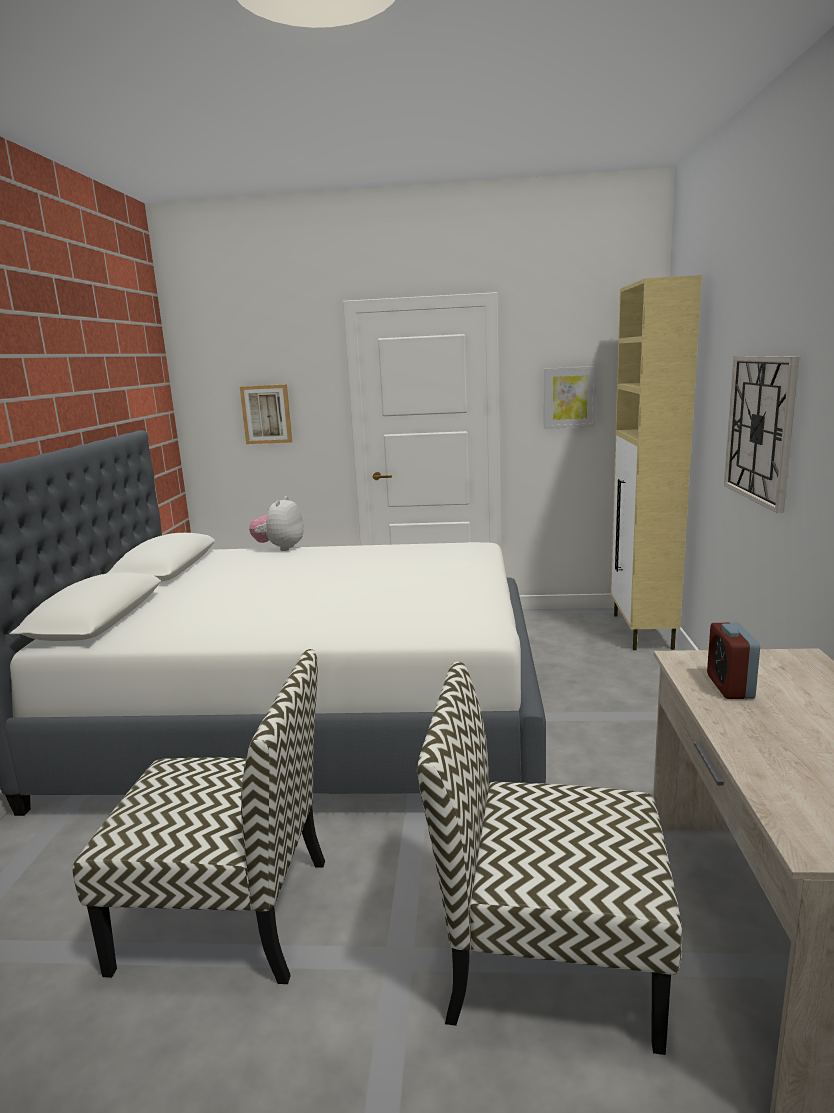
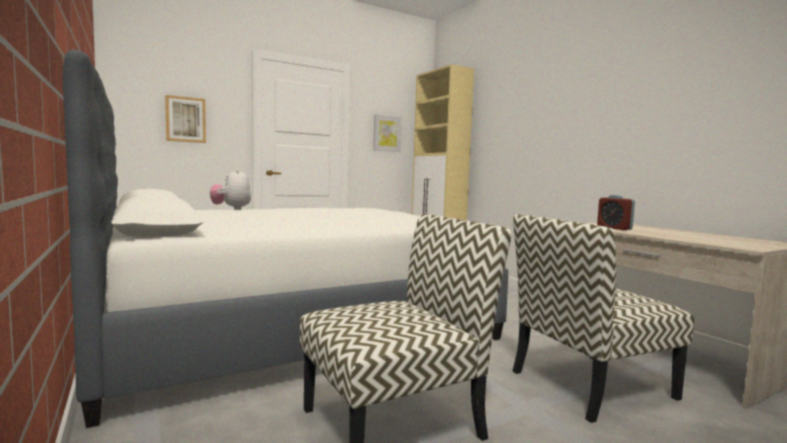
camera: 35 degrees left, 10 degrees down
(760, 429) = (536, 134): wall clock -> none

